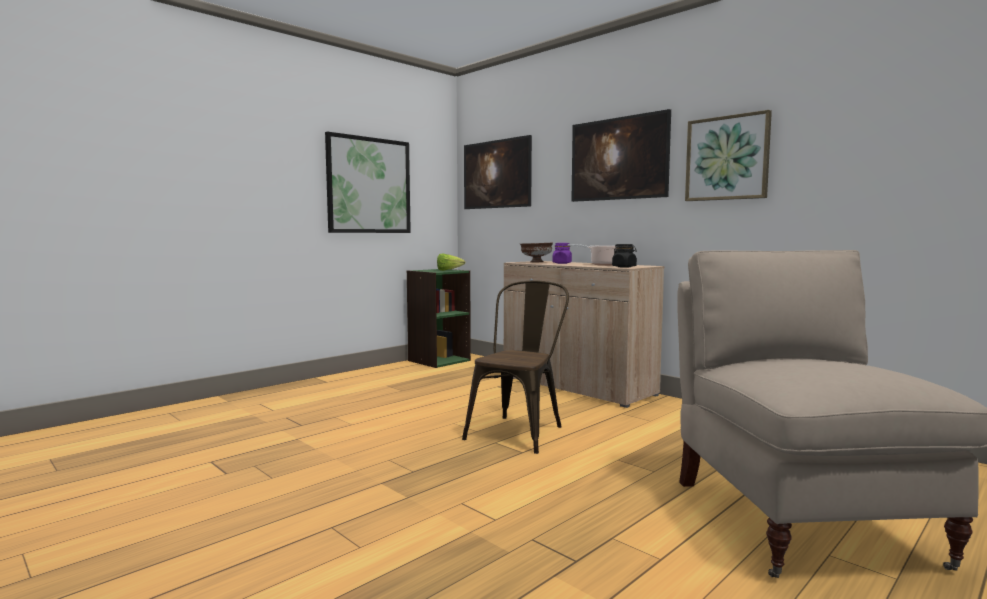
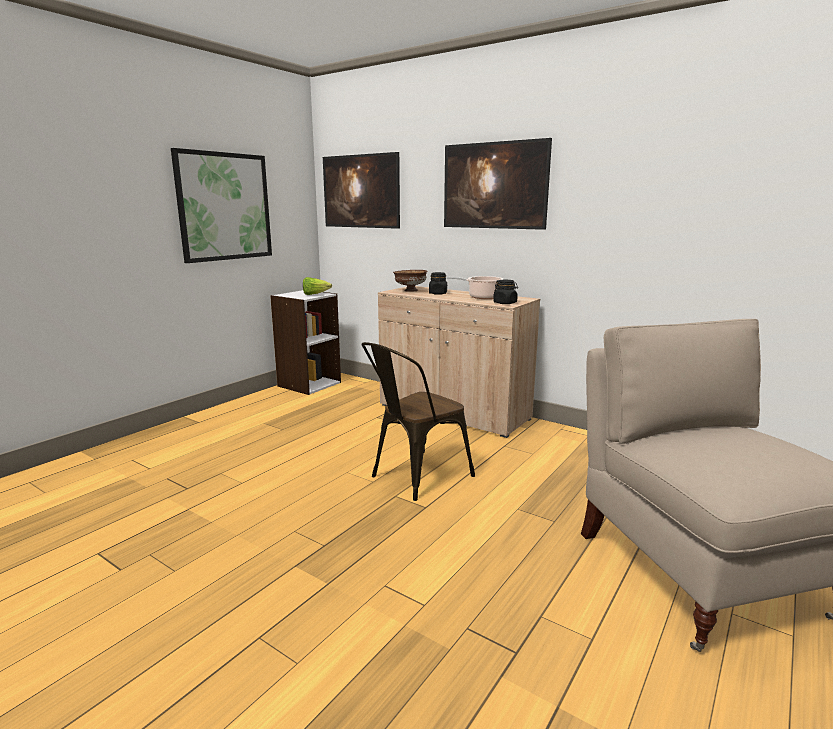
camera: 10 degrees left, 10 degrees up
(439, 360) = (309, 384): green bookcase -> white bookcase
(519, 431) = (415, 477): brown chair -> brown chair turned 150 degrees counterclockwise
(562, 263) = (438, 293): purple jar -> black jar
(727, 158) = (608, 194): picture -> none

